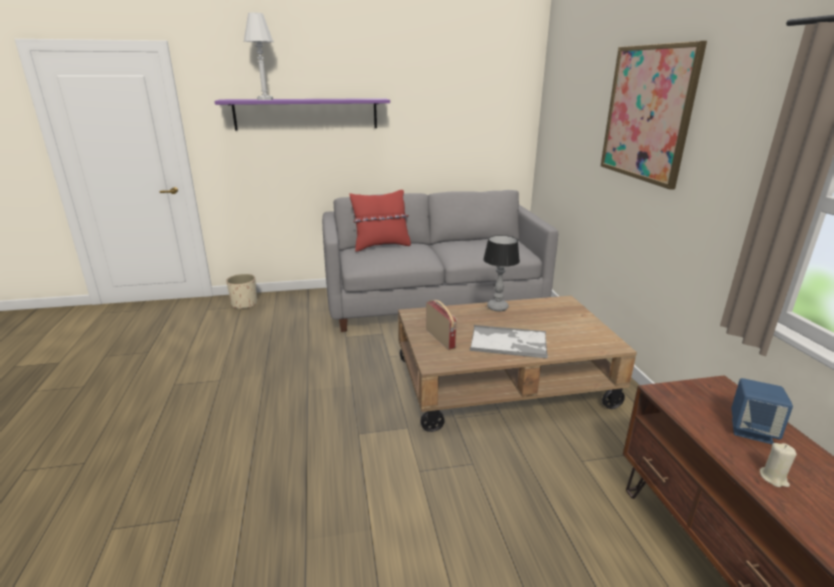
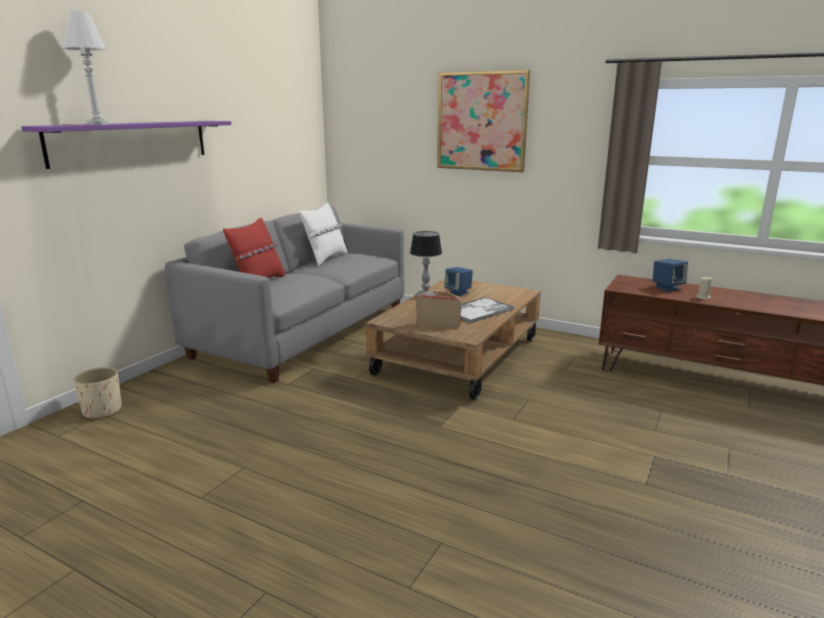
camera: 50 degrees left, 5 degrees down
(475, 240) = (325, 258): none -> white pillow
(538, 316) = (458, 292): none -> blue speaker

